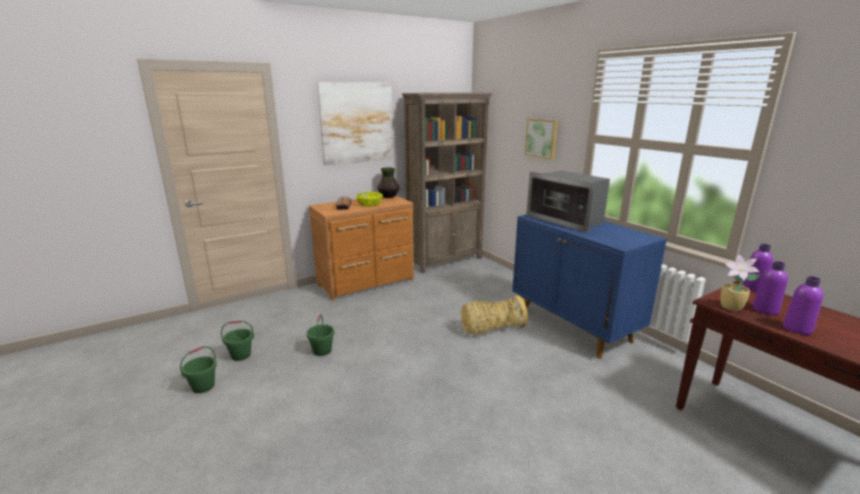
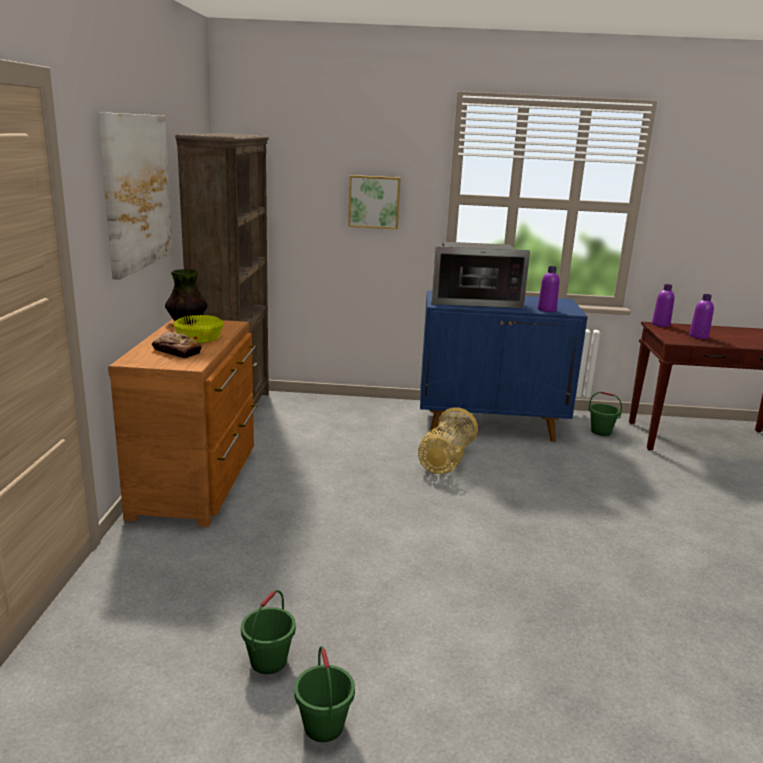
camera: 55 degrees left, 0 degrees up
(322, 351) = (352, 581): green bucket -> green bucket (601, 431)
(732, 308) = (688, 341): potted plant -> none
(797, 329) = (732, 342): purple bottle -> purple bottle (547, 310)

